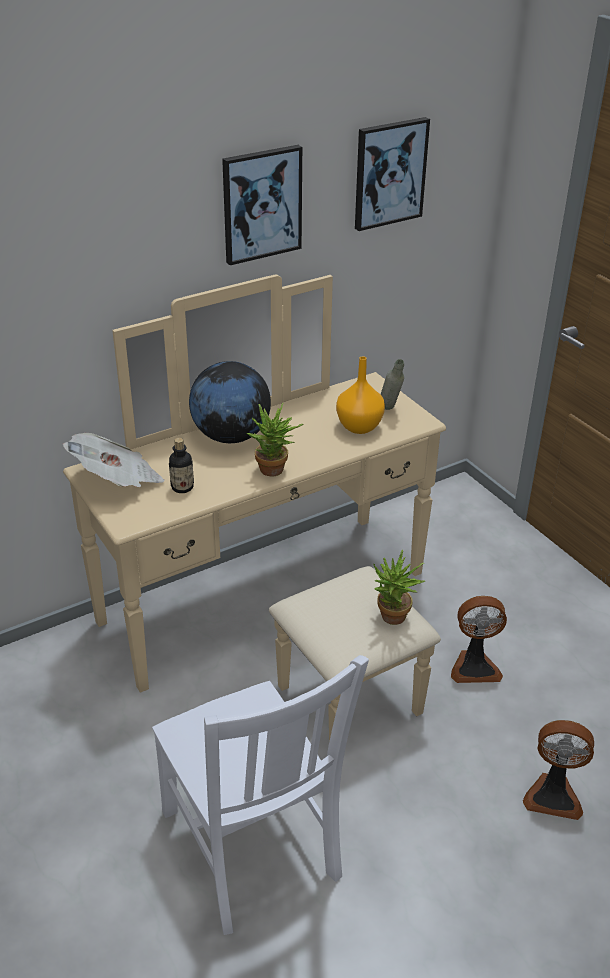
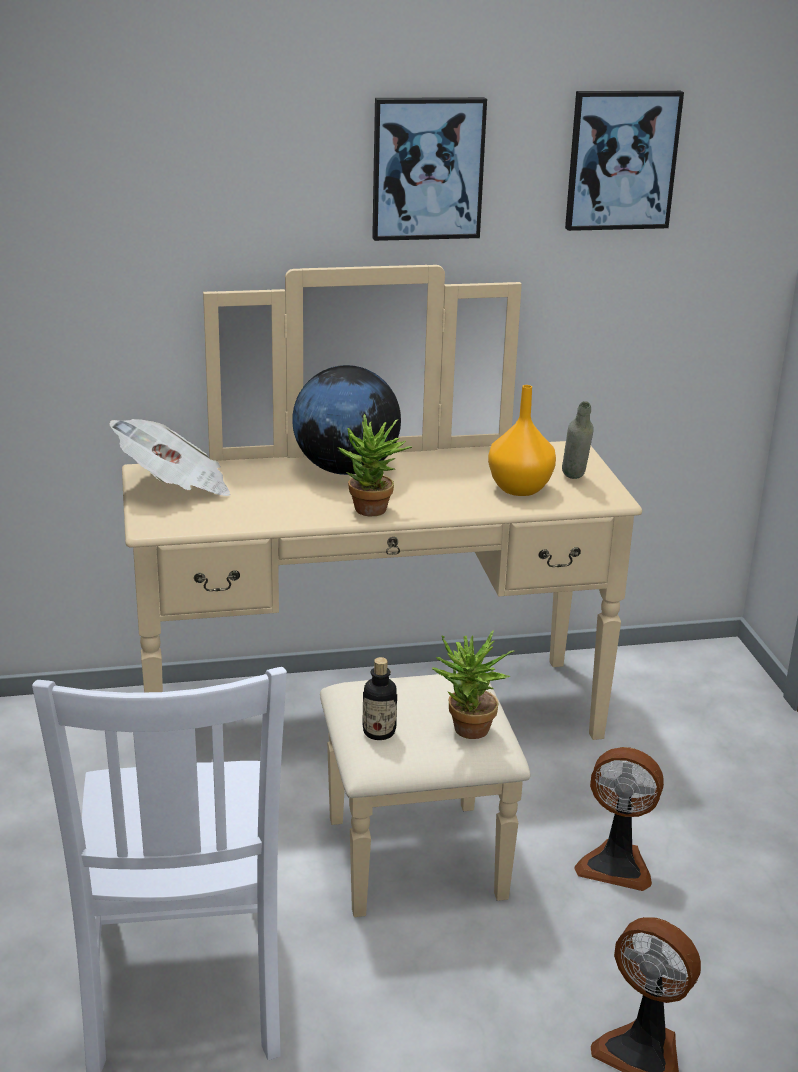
camera: 20 degrees right, 10 degrees down
(182, 487) = (246, 506): bottle -> bottle (379, 732)

